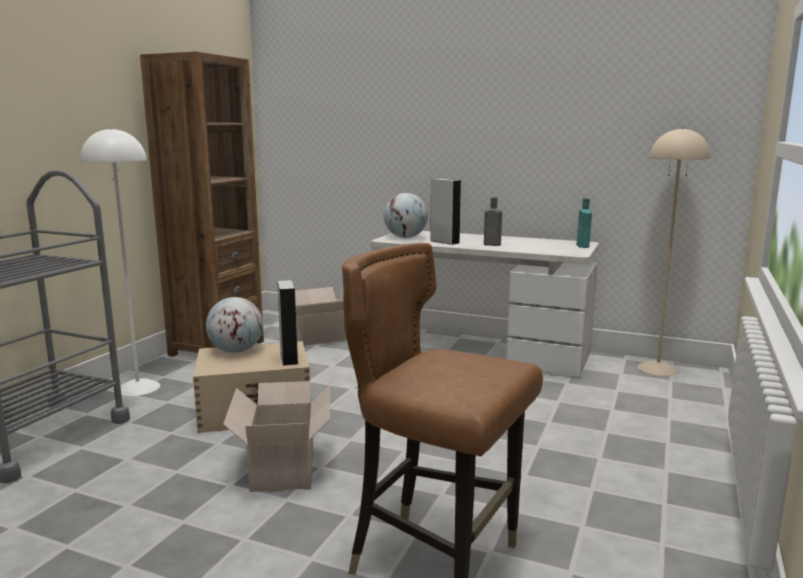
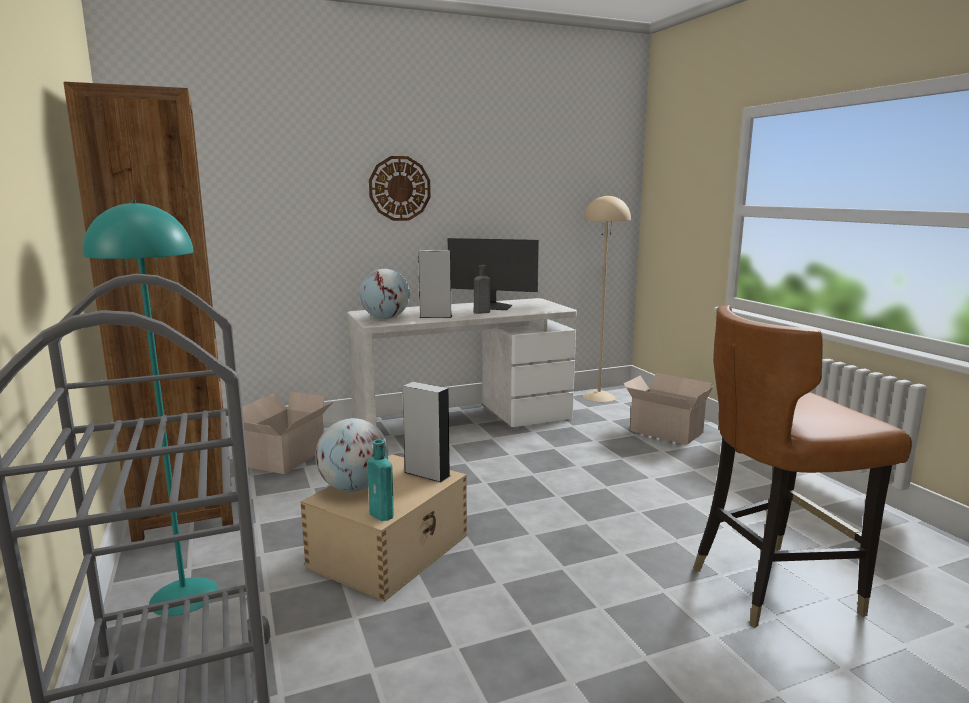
camera: 45 degrees left, 0 degrees up
(137, 388) = (183, 596): white floor lamp -> turquoise floor lamp
(284, 466) = (534, 583): cardboard box -> cardboard box (664, 431)
(455, 121) = (399, 188): none -> wall clock
(519, 243) = (493, 307): none -> monitor
(583, 246) = (545, 303): turquoise bottle -> turquoise bottle (383, 515)

